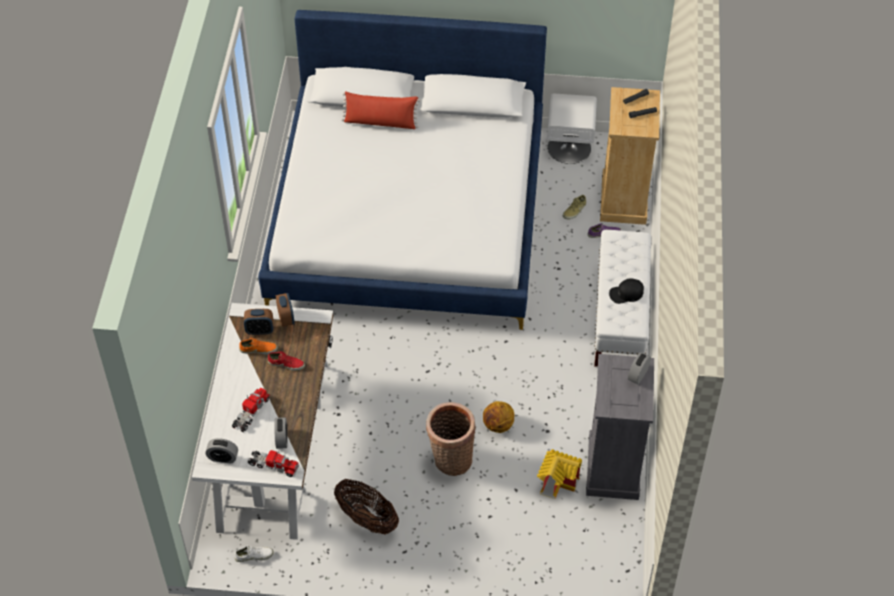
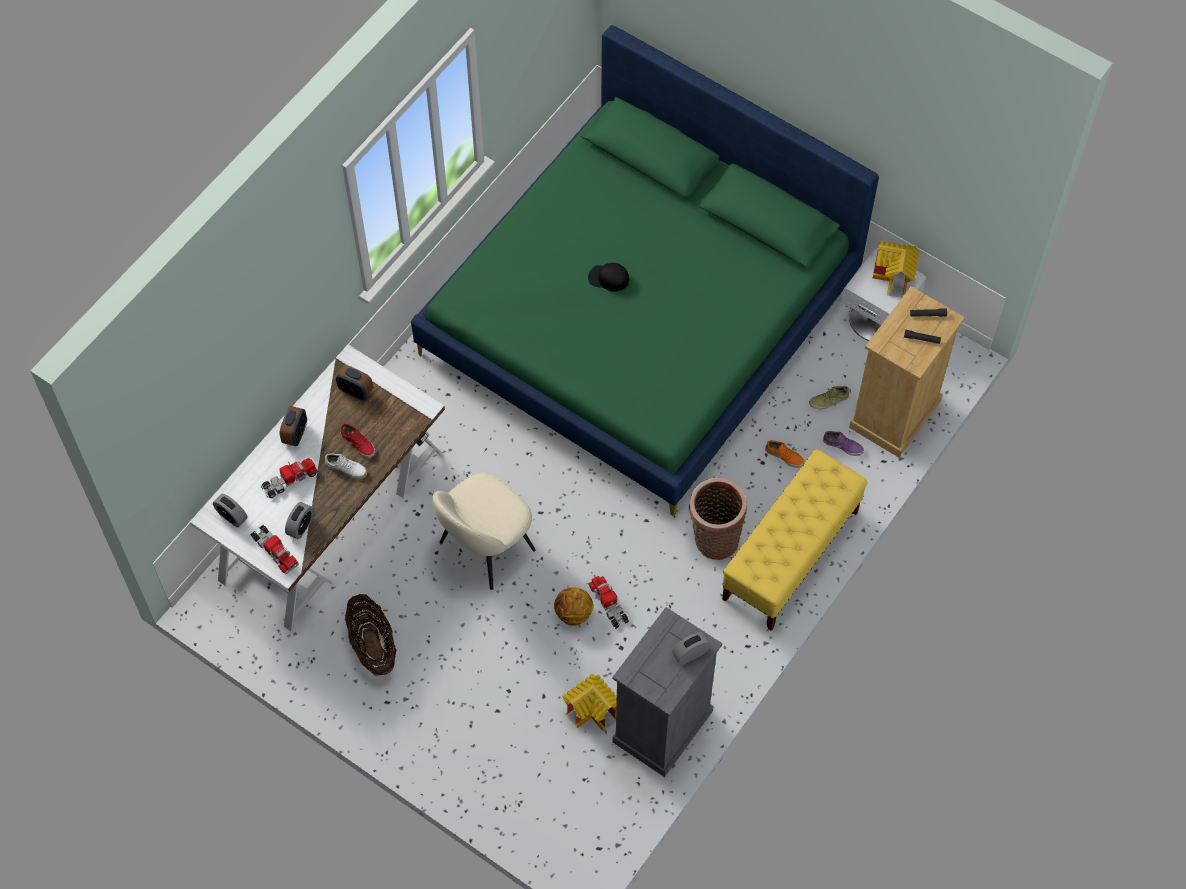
camera: 30 degrees right, 10 degrees up
(254, 555) = (239, 625): white shoe -> white shoe (346, 468)
(258, 349) = (341, 412): orange shoe -> orange shoe (785, 456)
(286, 318) = (390, 390): alarm clock -> alarm clock (295, 434)
(380, 122) = (647, 198): red pillow -> none
(404, 413) = (485, 548): none -> beige chair
(409, 216) = (640, 316): white bed -> green bed
(450, 459) = (498, 626): basket -> basket (714, 538)
(518, 407) = (608, 604): none -> toy truck
(577, 106) = (895, 279): none -> toy house
(619, 317) = (790, 556): white bench -> yellow bench
(626, 293) = (786, 540): black cap -> black cap (608, 278)

